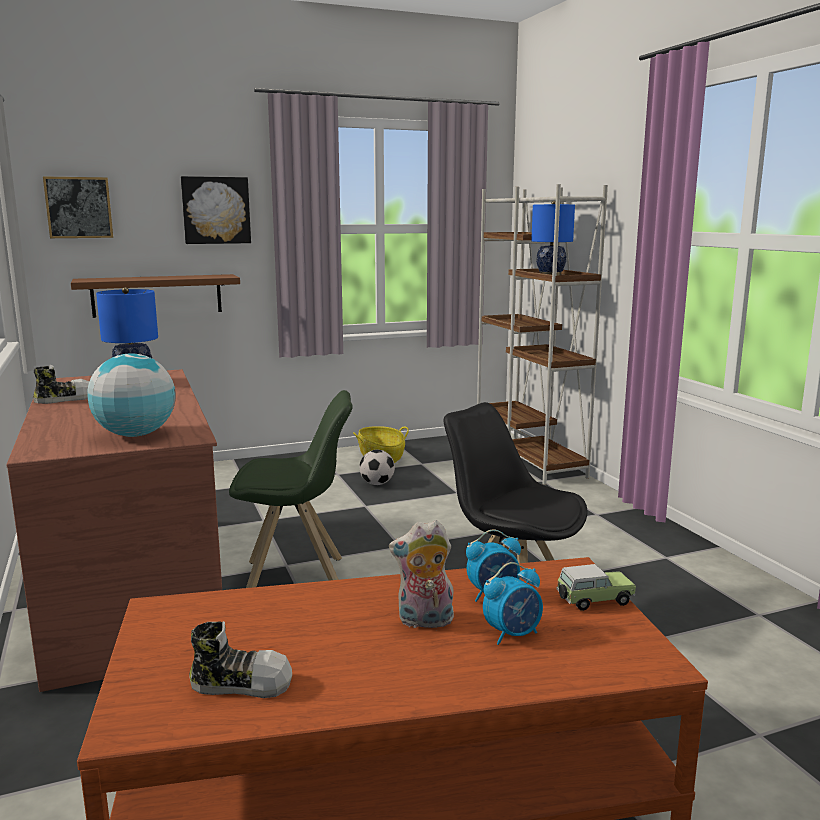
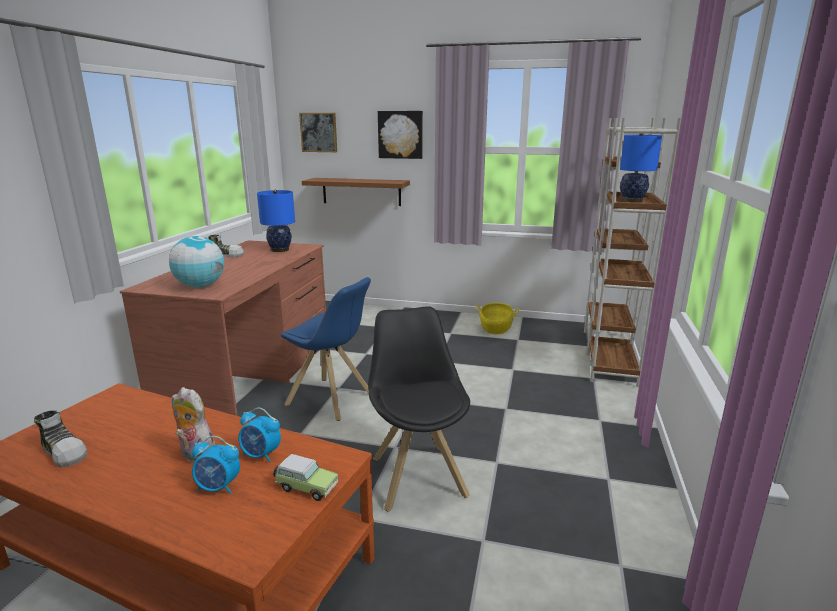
camera: 35 degrees right, 5 degrees up
(296, 579) = (330, 399): green chair -> blue chair
(377, 483) = (466, 347): football -> none

